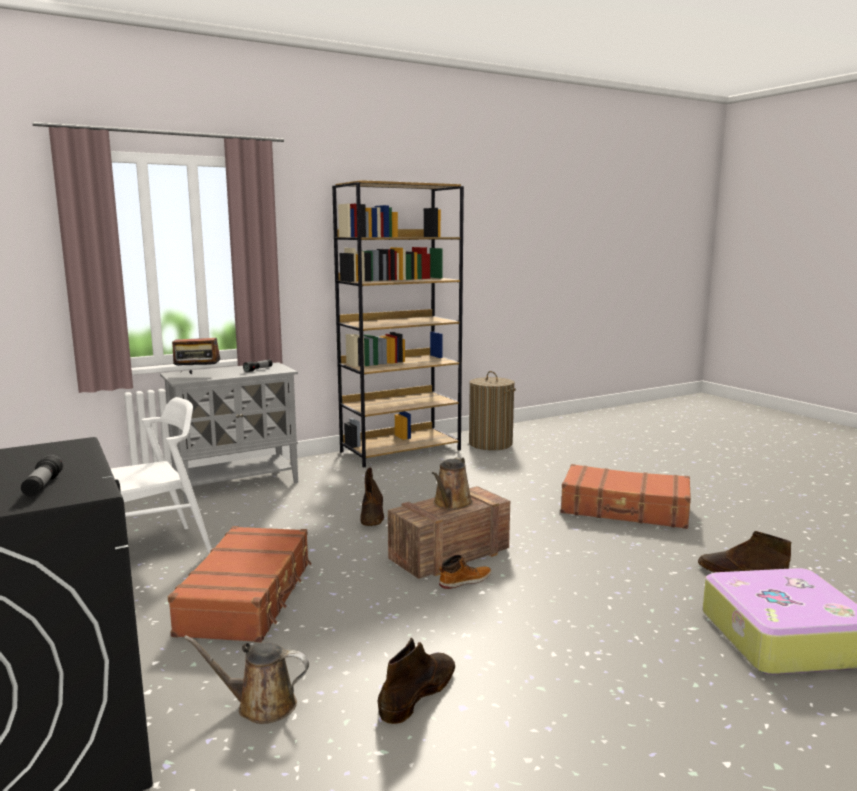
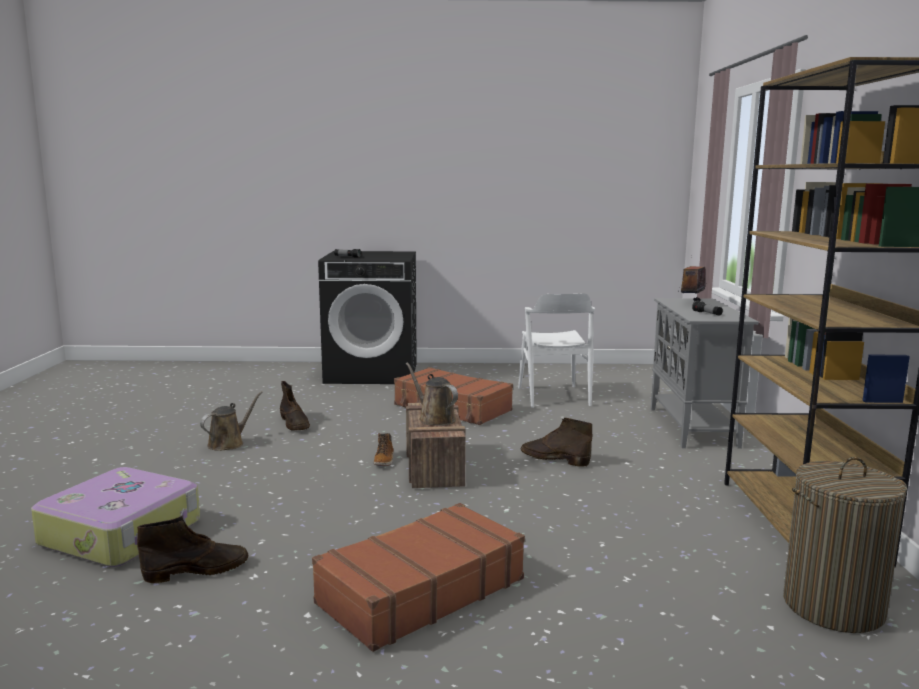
camera: 120 degrees right, 0 degrees up
(260, 705) = (342, 399): brown watering can -> brown watering can (228, 443)

